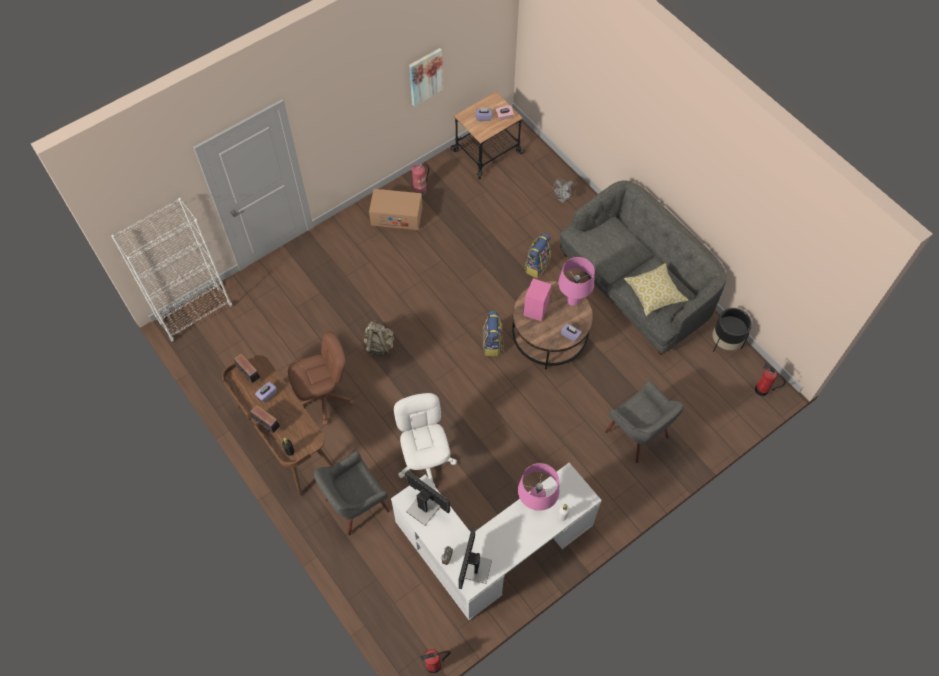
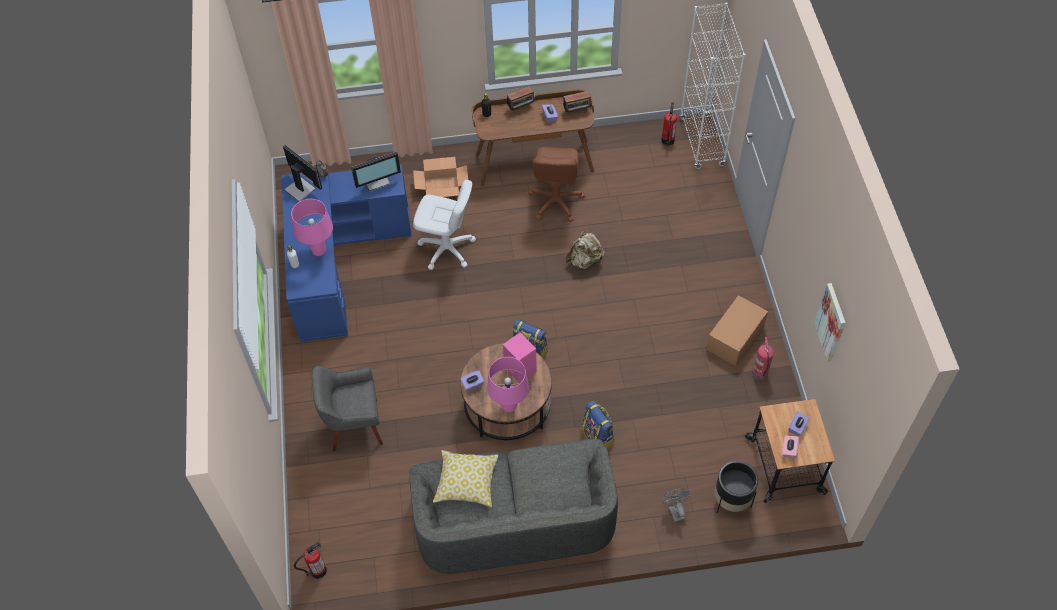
camera: 120 degrees right, 5 degrees down
(356, 505) = (442, 187): grey armchair -> cardboard box
(433, 665) = (281, 186): fire extinguisher -> fire extinguisher (667, 140)
(492, 549) = (337, 261): white desk -> blue desk
(725, 343) = (392, 570): black planter -> black planter (731, 501)

